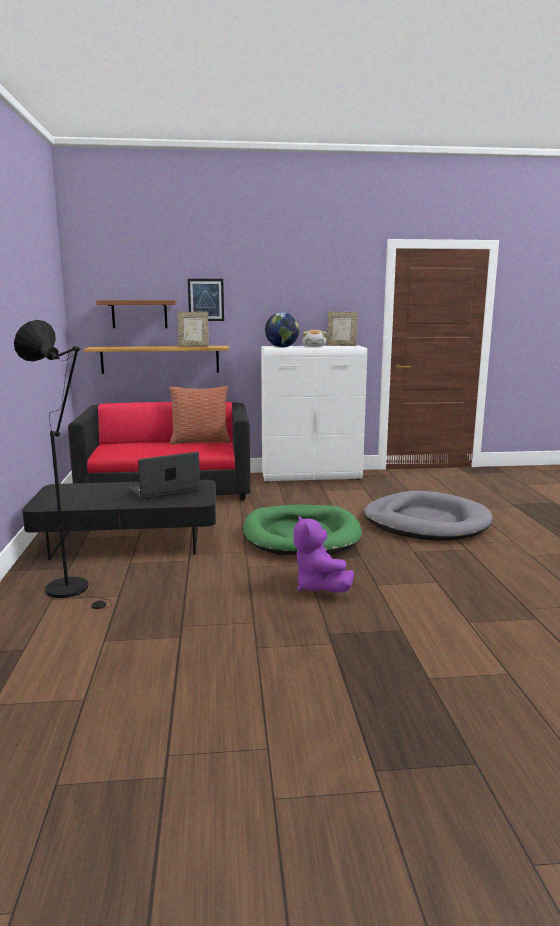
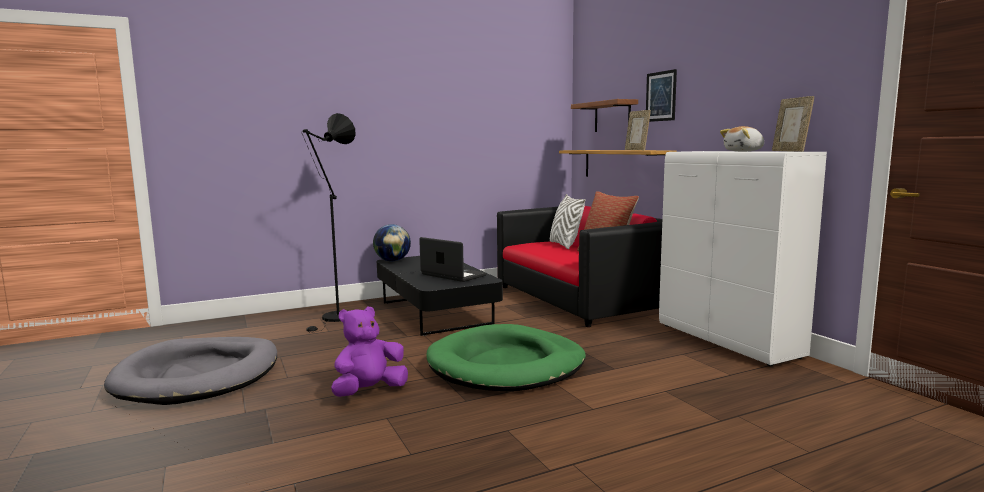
camera: 70 degrees right, 5 degrees down
(138, 443) = (565, 245): none -> white pillow
(282, 347) = (700, 151): globe -> globe (392, 261)
(426, 522) = (638, 429): grey dog bed -> grey dog bed (199, 375)

